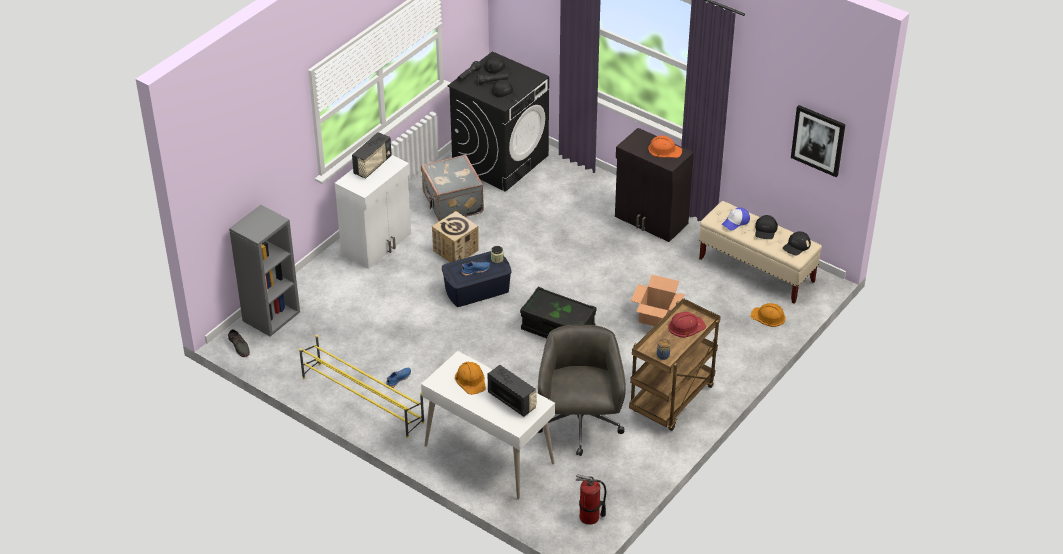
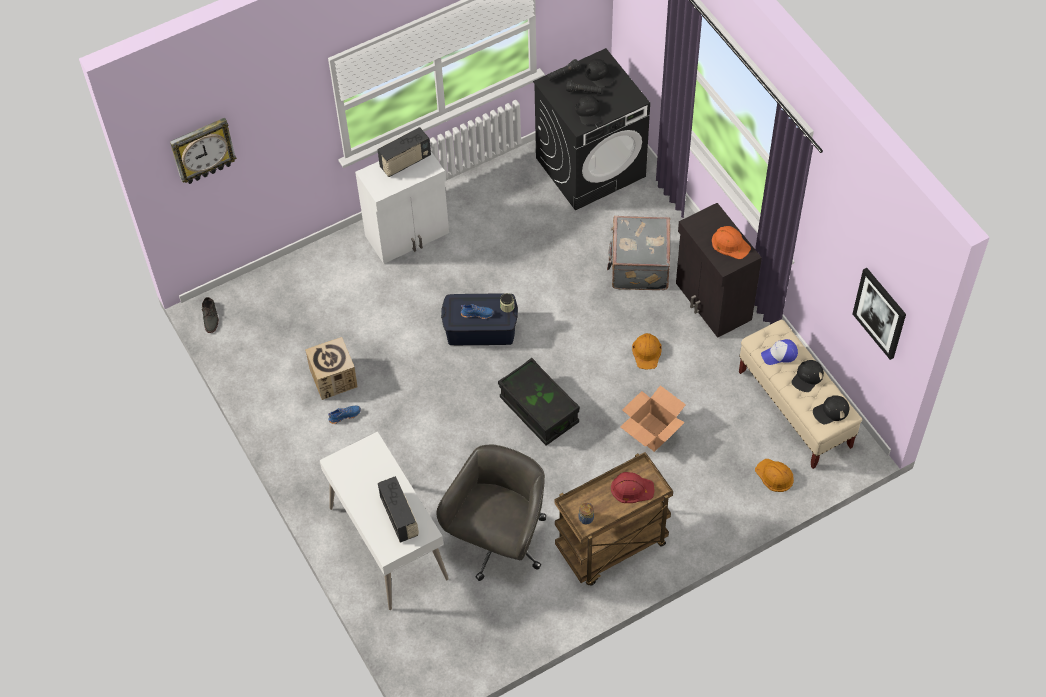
camera: 25 degrees right, 15 degrees up
(225, 169) = (202, 150): none -> wall clock
(271, 316) = (259, 290): grey bookcase -> none
(362, 399) = (297, 427): yellow shoe rack -> none
(452, 203) = (510, 207): grey suitcase -> grey suitcase (638, 266)
(456, 250) = (484, 271): cardboard box -> cardboard box (333, 378)
(471, 380) = (372, 474): orange hard hat -> orange hard hat (647, 352)
(589, 517) = (450, 660): fire extinguisher -> none

